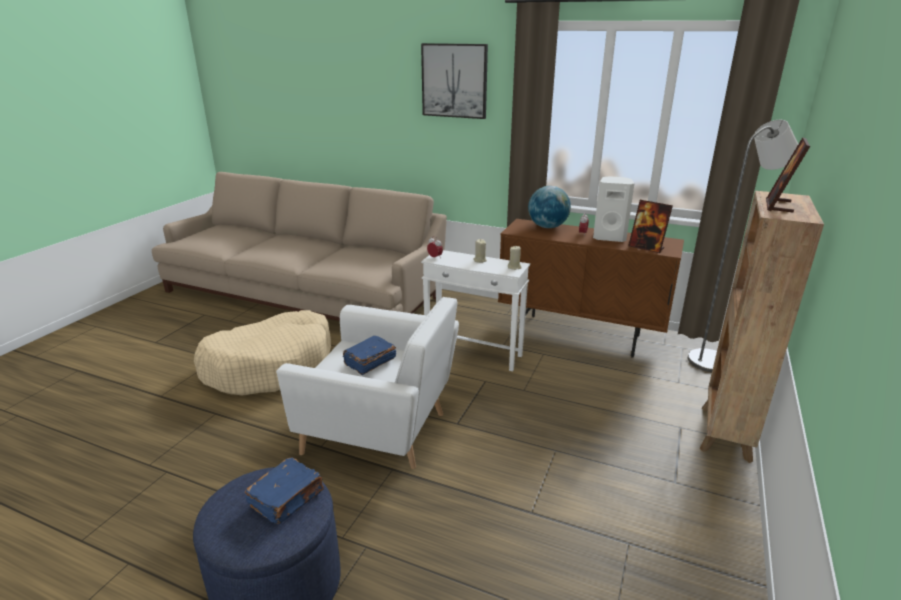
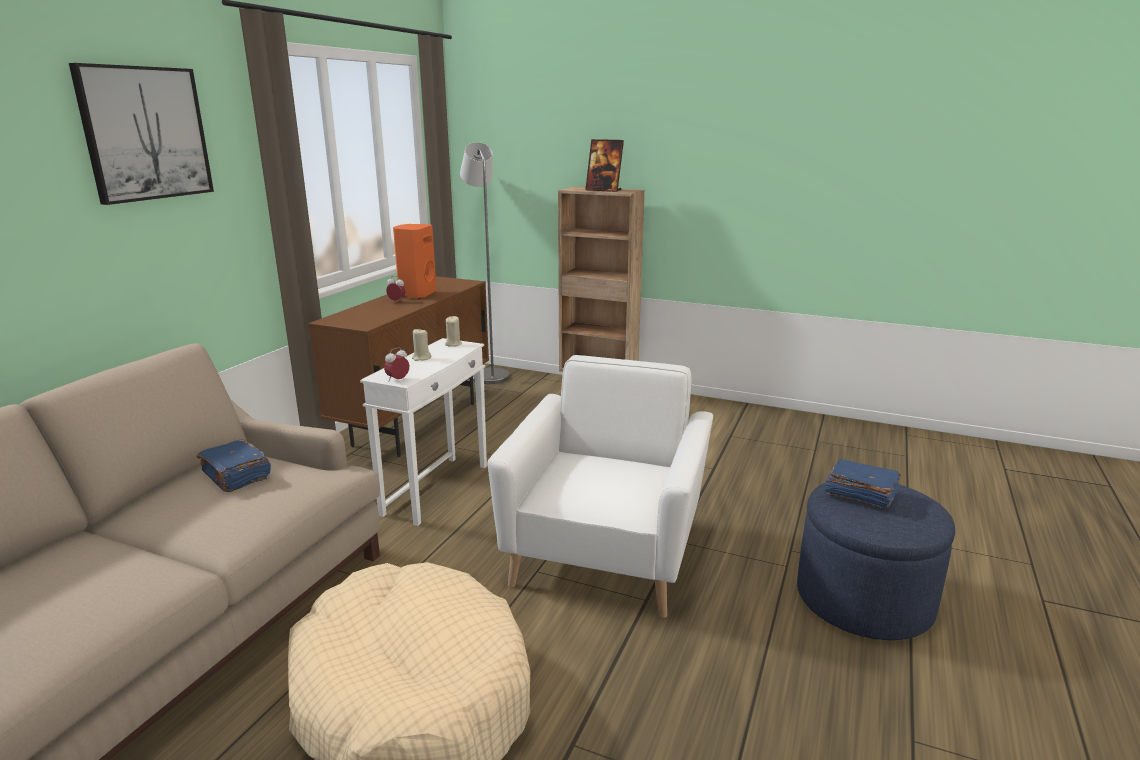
camera: 90 degrees left, 5 degrees down
(369, 362) = (596, 472): blue book -> blue book (236, 476)
(547, 227) = (360, 312): globe -> none
(609, 237) = (416, 294): white speaker -> orange speaker
(646, 248) = (454, 287): picture frame -> none

